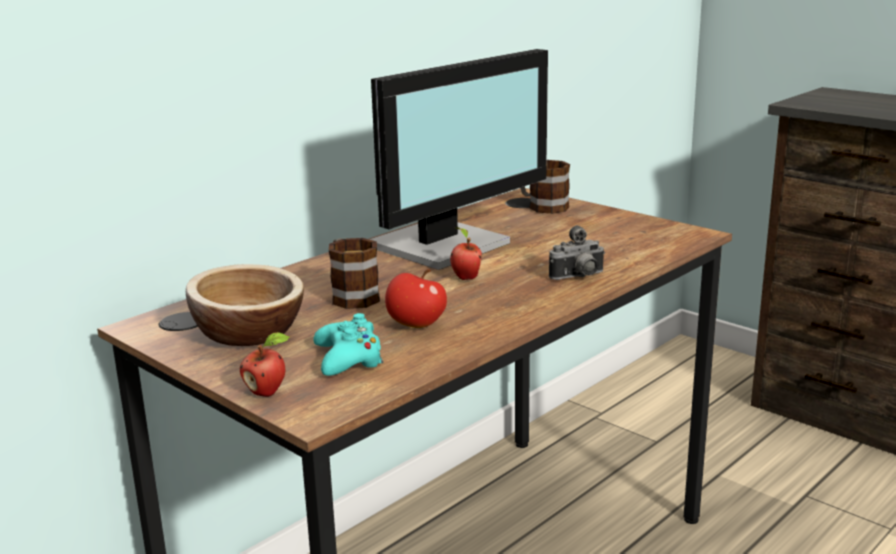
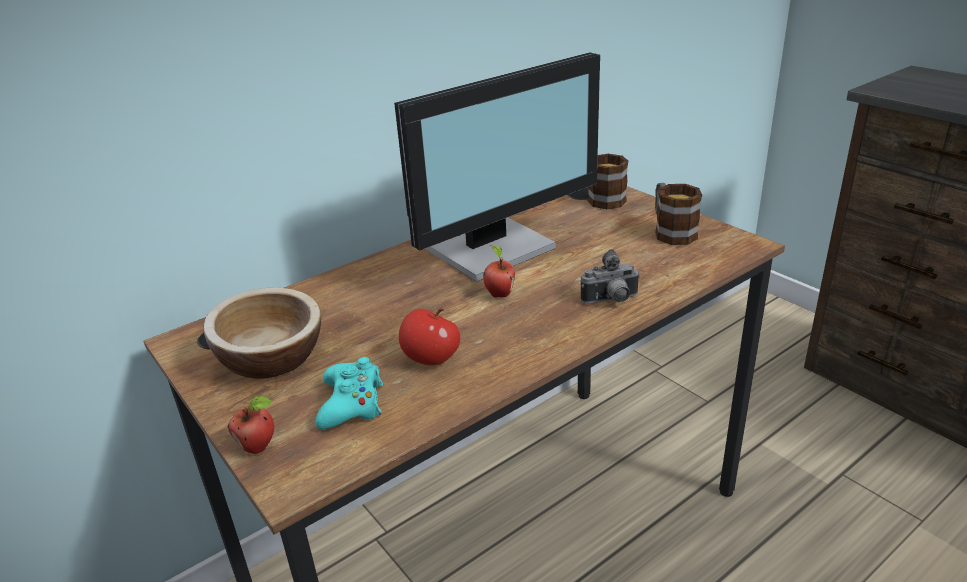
camera: 10 degrees right, 10 degrees up
(351, 295) = (384, 312): mug -> mug (671, 231)

